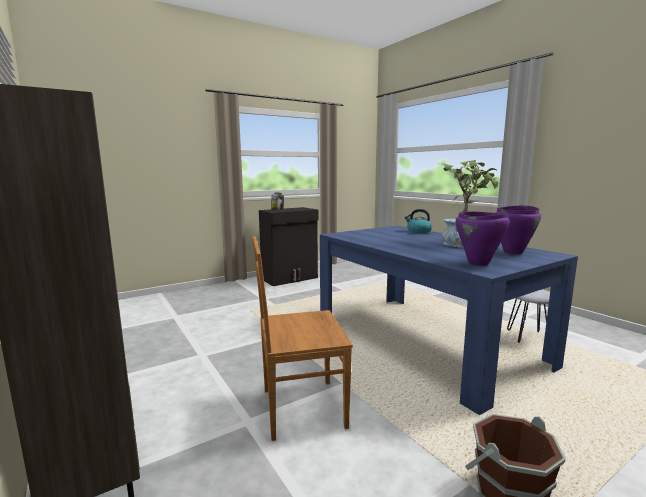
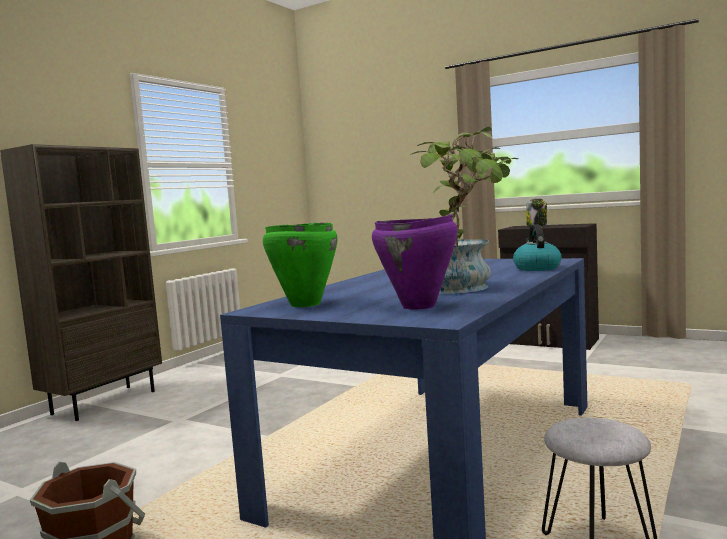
camera: 65 degrees right, 5 degrees down
(300, 408) = (209, 431): brown chair -> none
(478, 263) = (304, 304): purple cooking pot -> green cooking pot

